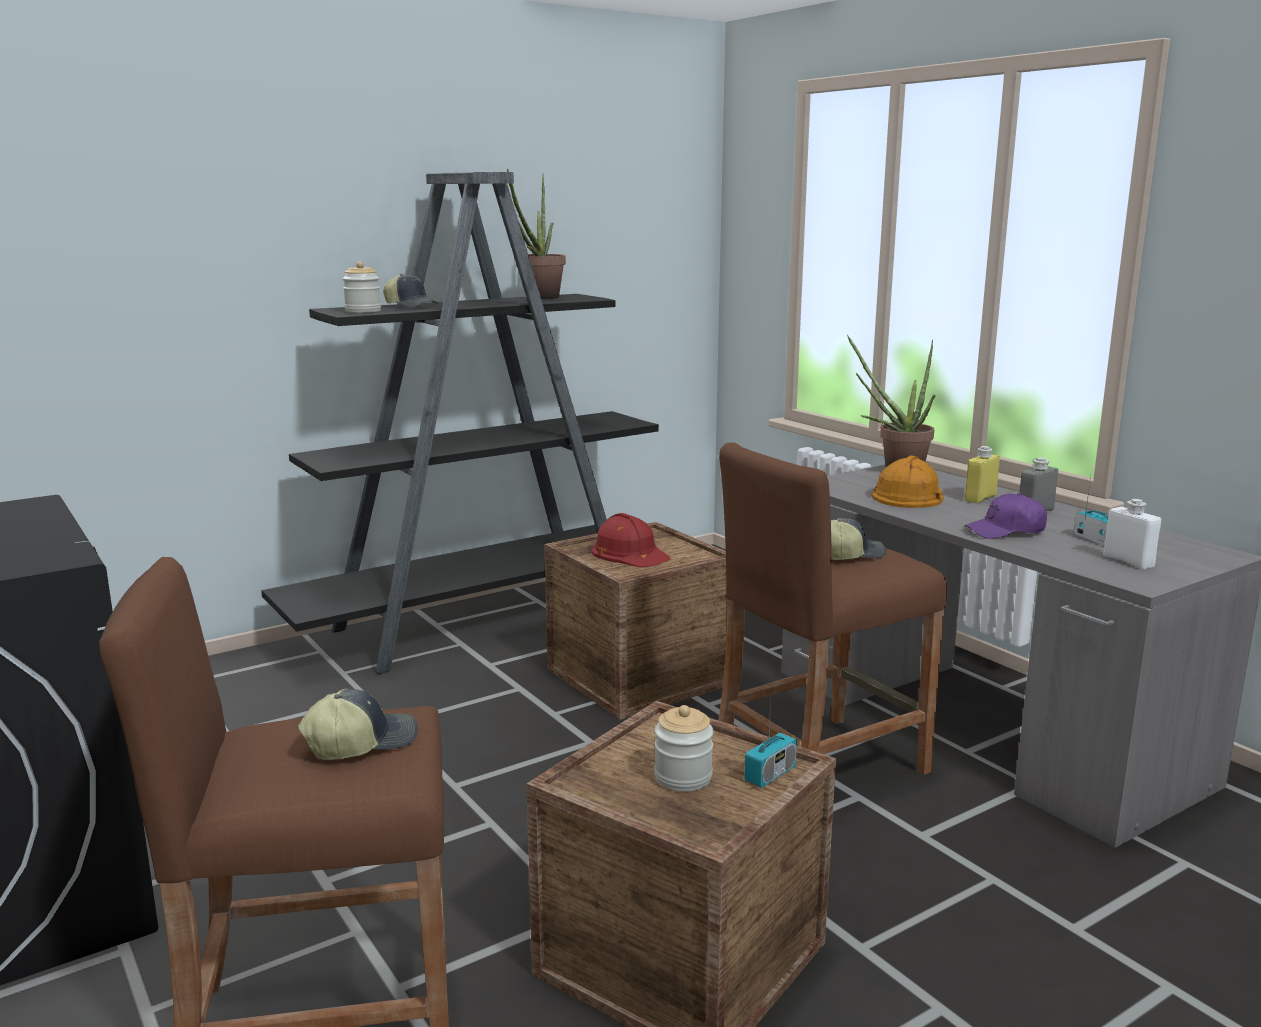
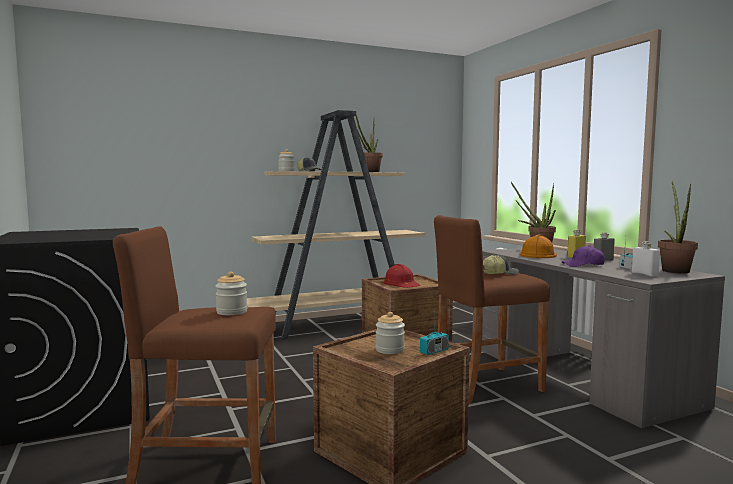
camera: 10 degrees right, 10 degrees down
(360, 742) = (232, 312): cap -> jar
(490, 619) = (341, 323): black bookcase -> beige bookcase
(1174, 542) = (674, 270): none -> potted plant

